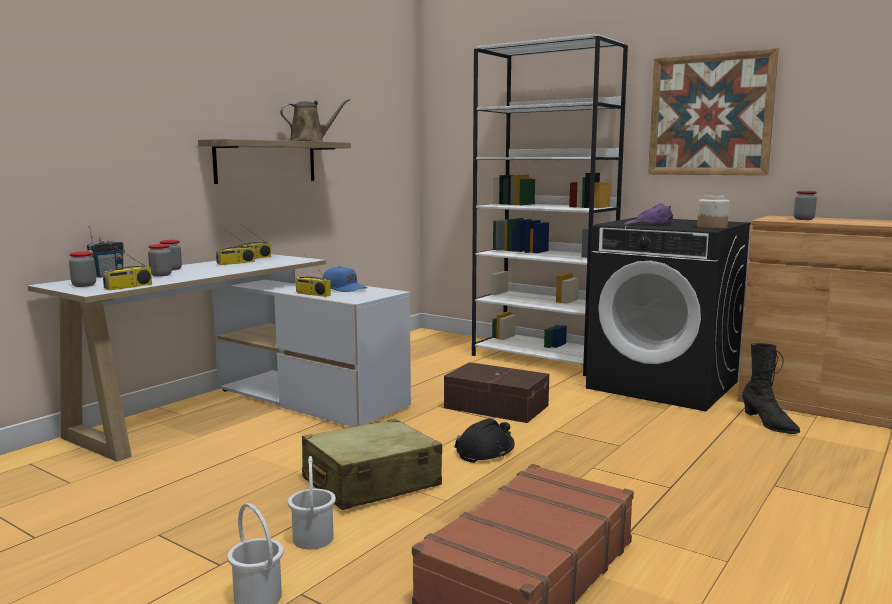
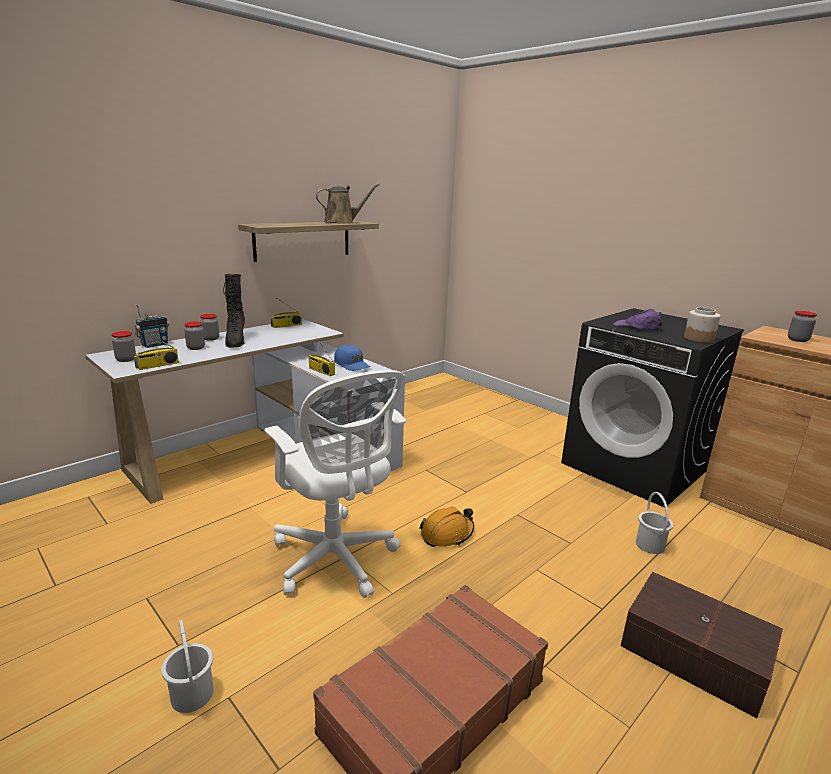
camera: 10 degrees right, 10 degrees up
(236, 263) = (267, 333): radio -> none
(314, 538) = (265, 625): white bucket -> white bucket (650, 545)
(370, 483) = (336, 560): beige suitcase -> white office chair
(485, 452) = (447, 534): black hard hat -> orange hard hat
(496, 406) = (475, 476): brown storage box -> brown storage box (693, 653)
(542, 358) = (534, 420): white bookcase -> none
(710, 115) = (720, 218): picture -> none
(768, 424) = (722, 533): black boot -> black boot (235, 341)

